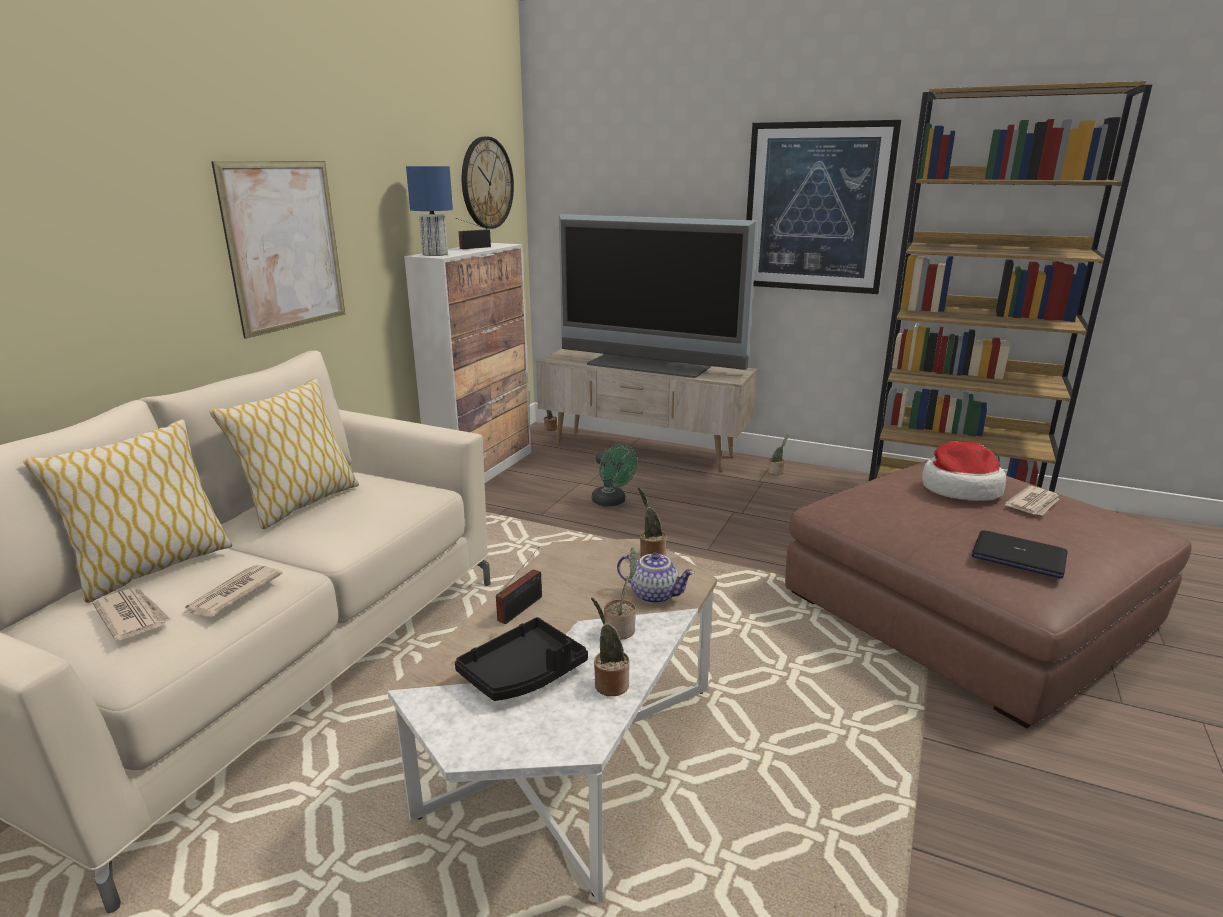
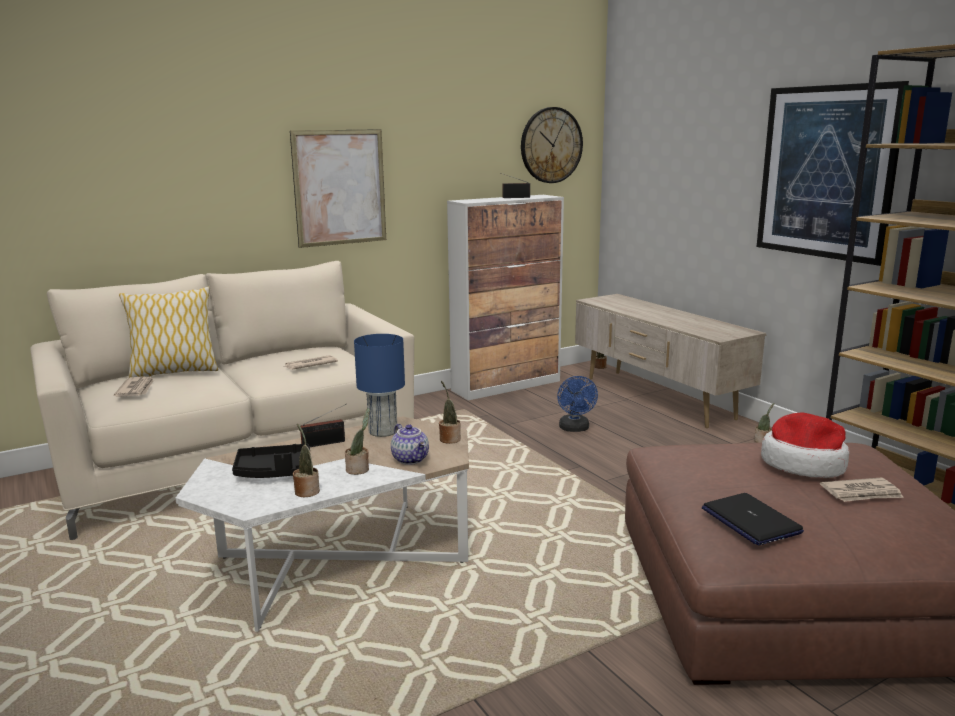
camera: 35 degrees right, 5 degrees down
(232, 594) = (186, 391): newspaper -> newspaper (310, 365)
(300, 504) = (281, 358): pillow -> none
(435, 254) = (469, 200): blue table lamp -> blue table lamp (383, 431)
(612, 502) = (575, 429): green fan -> blue fan
(649, 365) = (664, 316): television -> none

